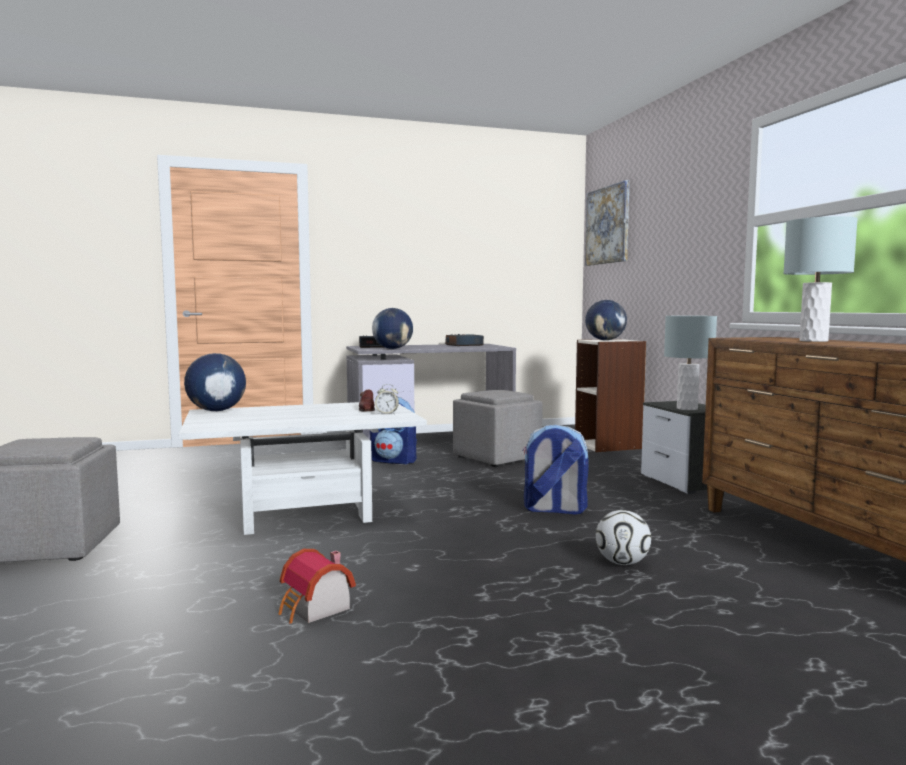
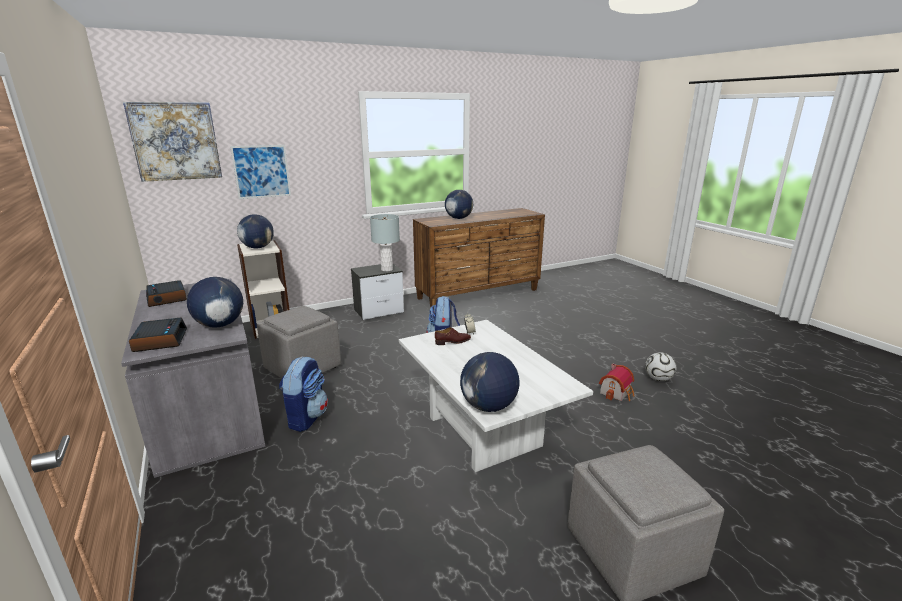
camera: 100 degrees left, 15 degrees up
(622, 563) = (515, 330): football -> football (658, 379)
(652, 253) = (261, 171): none -> picture
(814, 341) = (458, 218): grey table lamp -> globe

